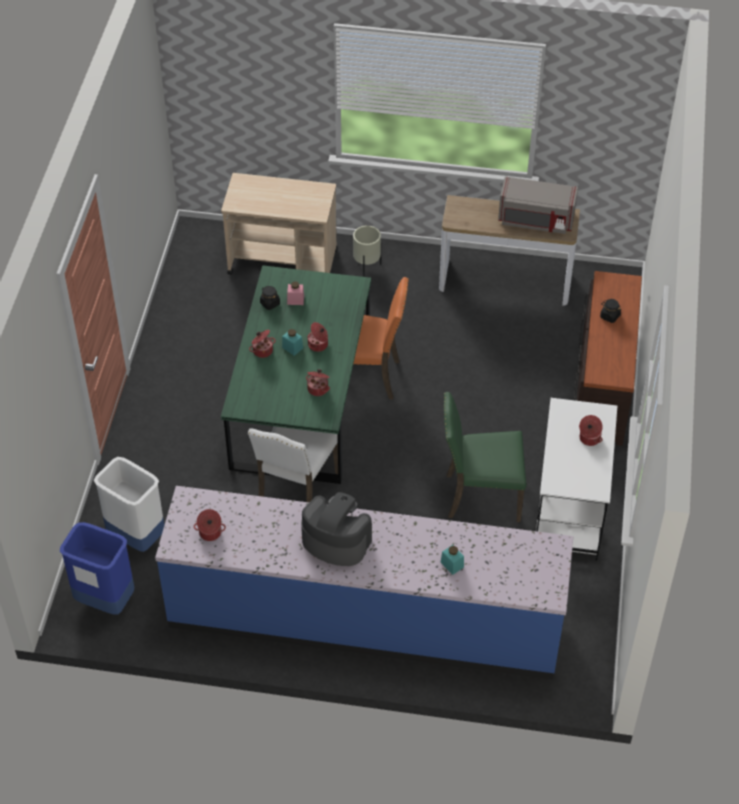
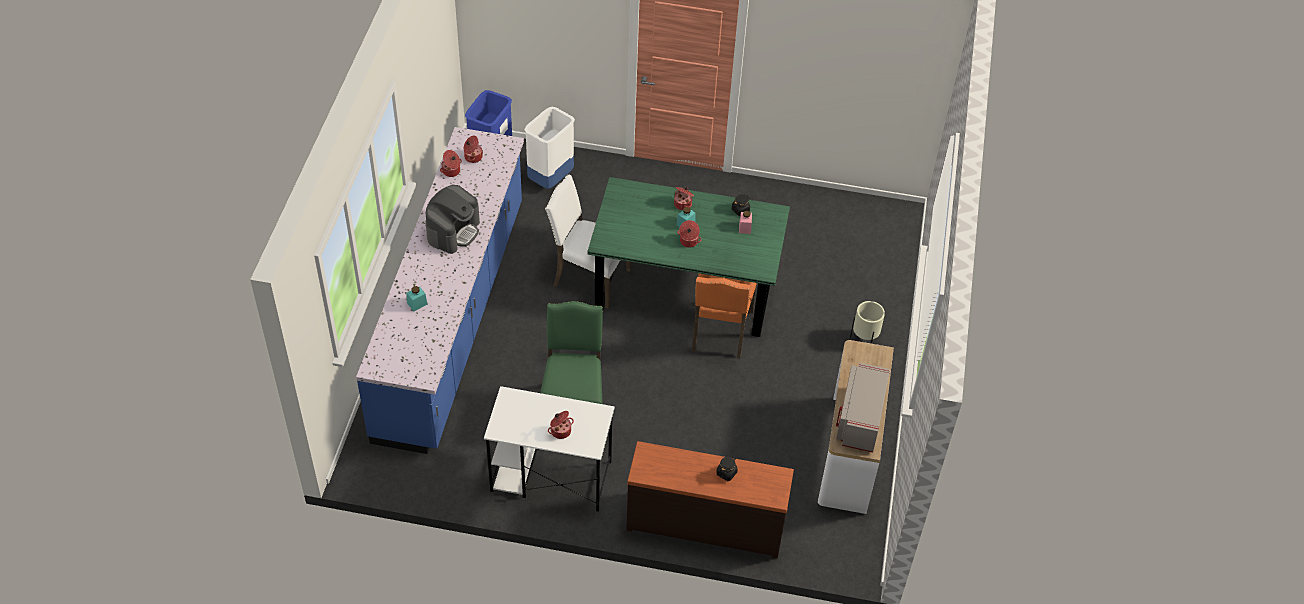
camera: 90 degrees right, 0 degrees up
(283, 262) = (867, 277): beige cart -> none
(318, 388) = (636, 239): cooking pot -> cooking pot (451, 171)

